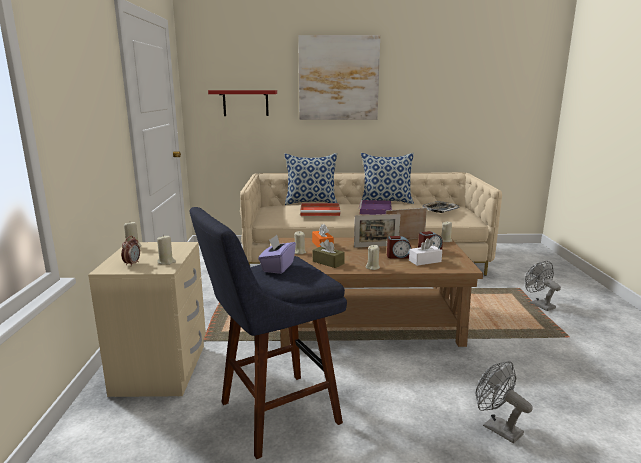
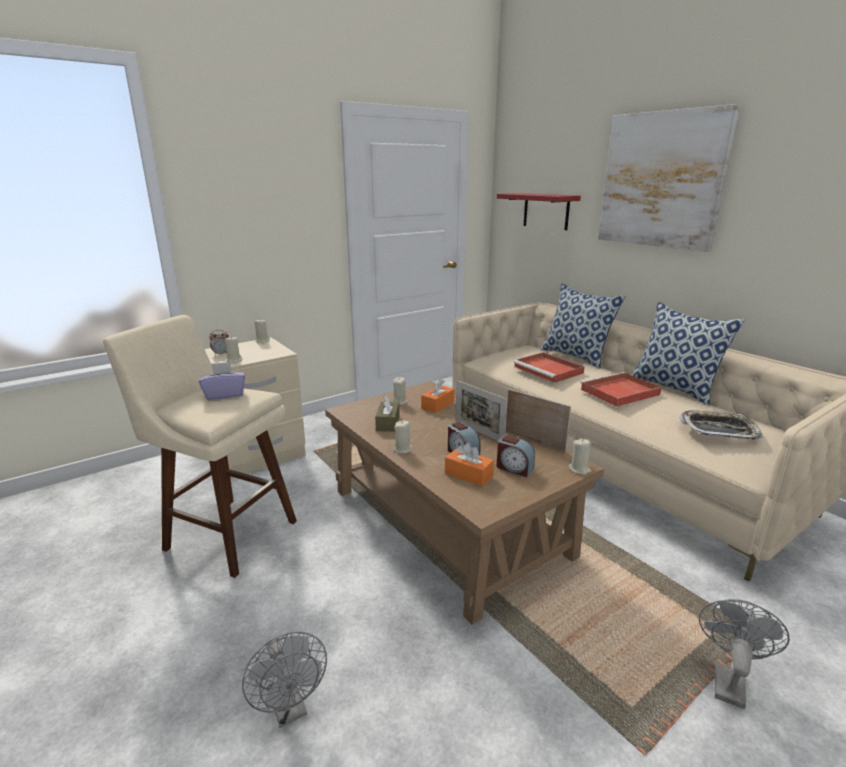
camera: 55 degrees right, 5 degrees up
(272, 415) = (225, 532): blue stool -> beige stool
(375, 210) = (619, 392): purple tray -> red tray
(425, 261) = (468, 475): white tissue box -> orange tissue box
(496, 428) = (290, 709): grey fan -> grey fan turned 135 degrees clockwise

